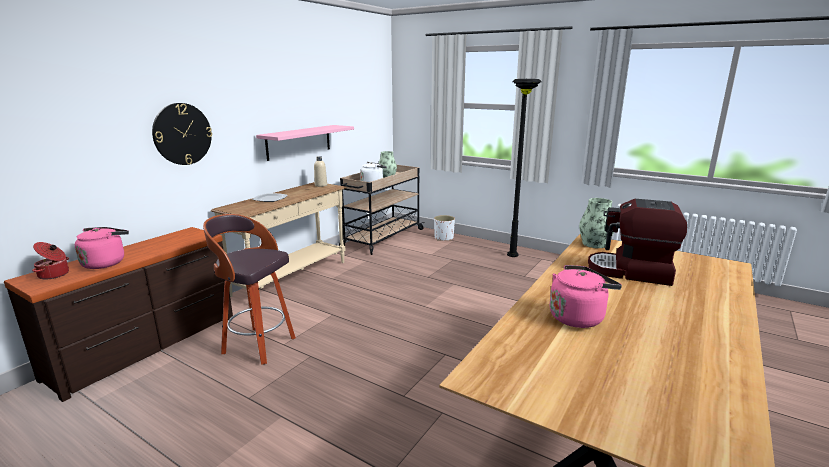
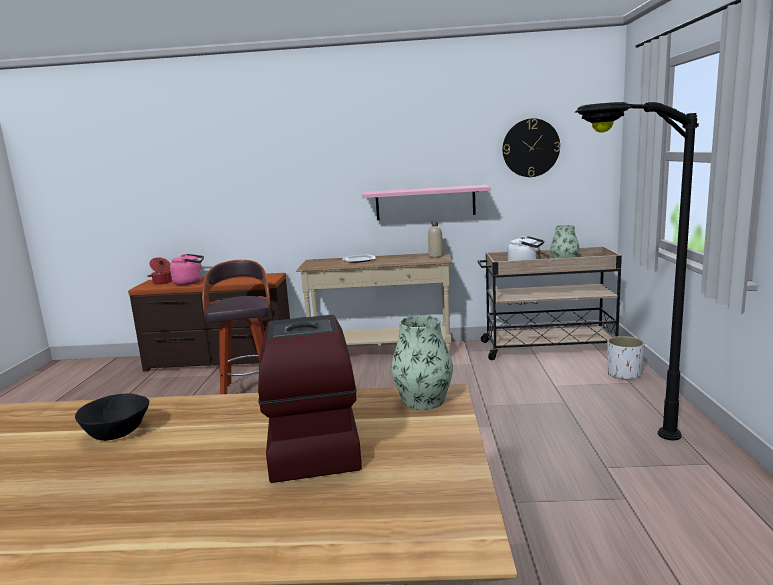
camera: 60 degrees right, 5 degrees down
(182, 134) = (283, 187): wall clock -> wall clock (530, 148)
(578, 317) = (116, 433): pink kettle -> black bowl

